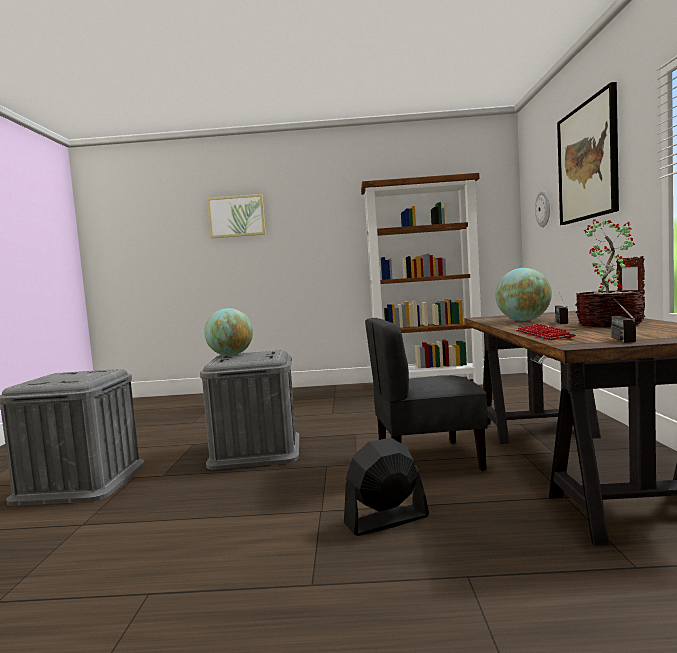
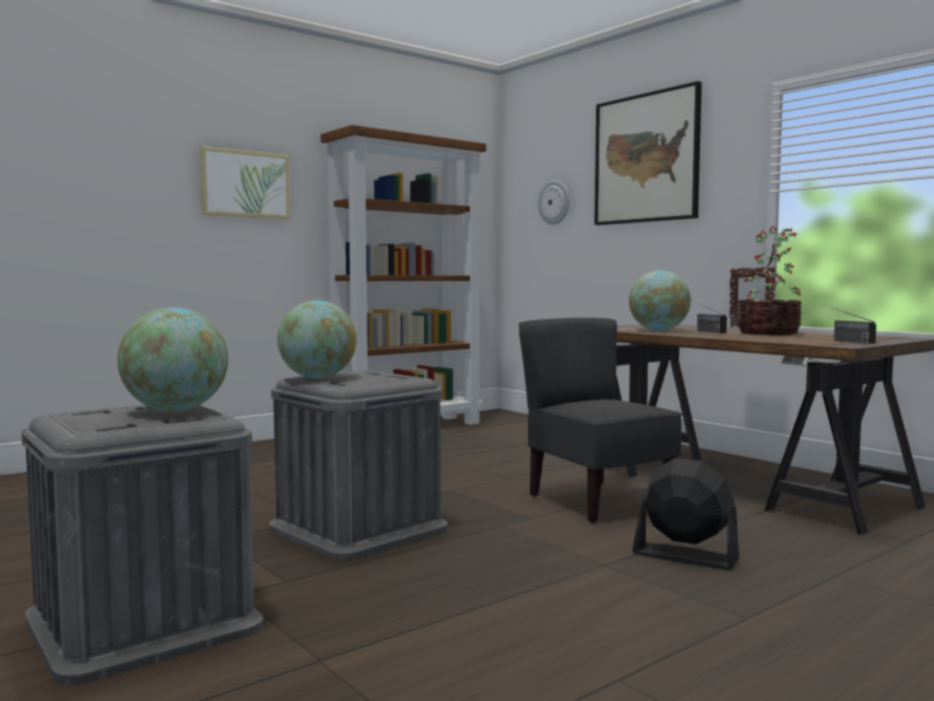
camera: 40 degrees left, 0 degrees up
(89, 375) = (175, 410): none -> globe
(236, 216) = (110, 140): picture -> picture (245, 184)
(386, 520) = (684, 556): black fan -> black fan turned 90 degrees clockwise
(428, 460) = (598, 501): grey chair -> grey chair turned 105 degrees clockwise
(543, 334) = (765, 340): keyboard -> none

